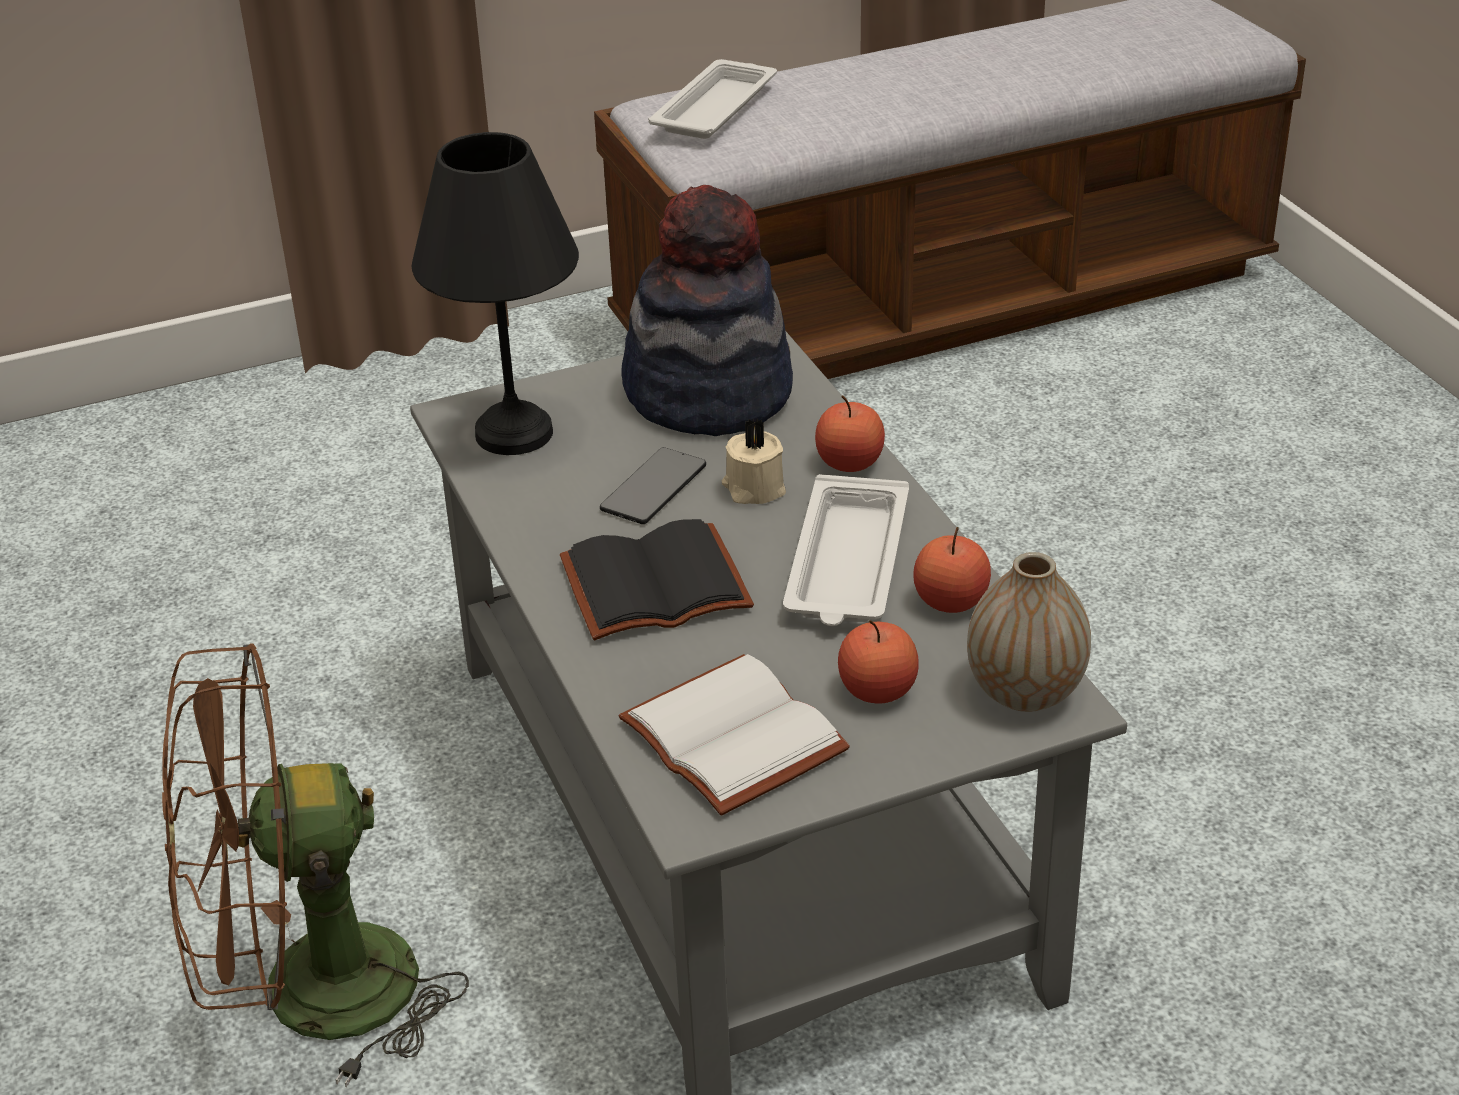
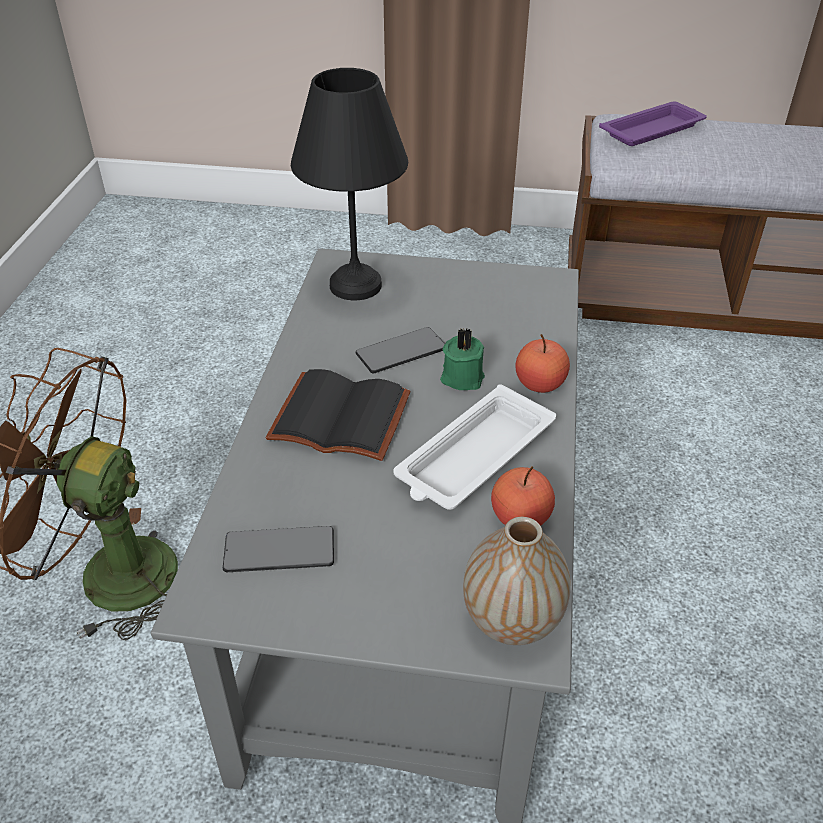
camera: 30 degrees right, 5 degrees up
(708, 393) = (492, 302): hat -> none
(716, 108) = (653, 130): white tray -> purple tray
(726, 738) = (279, 551): white book -> phone
(753, 488) = (461, 377): beige candle -> green candle
(877, 690) = (409, 564): apple -> none

